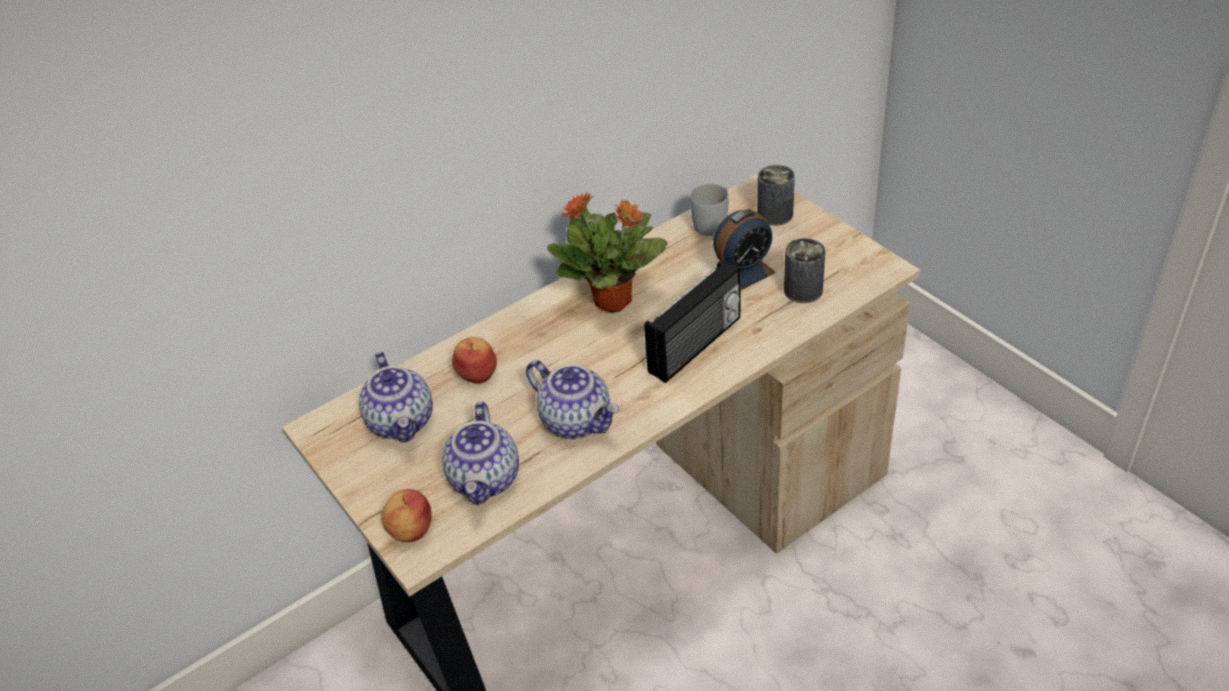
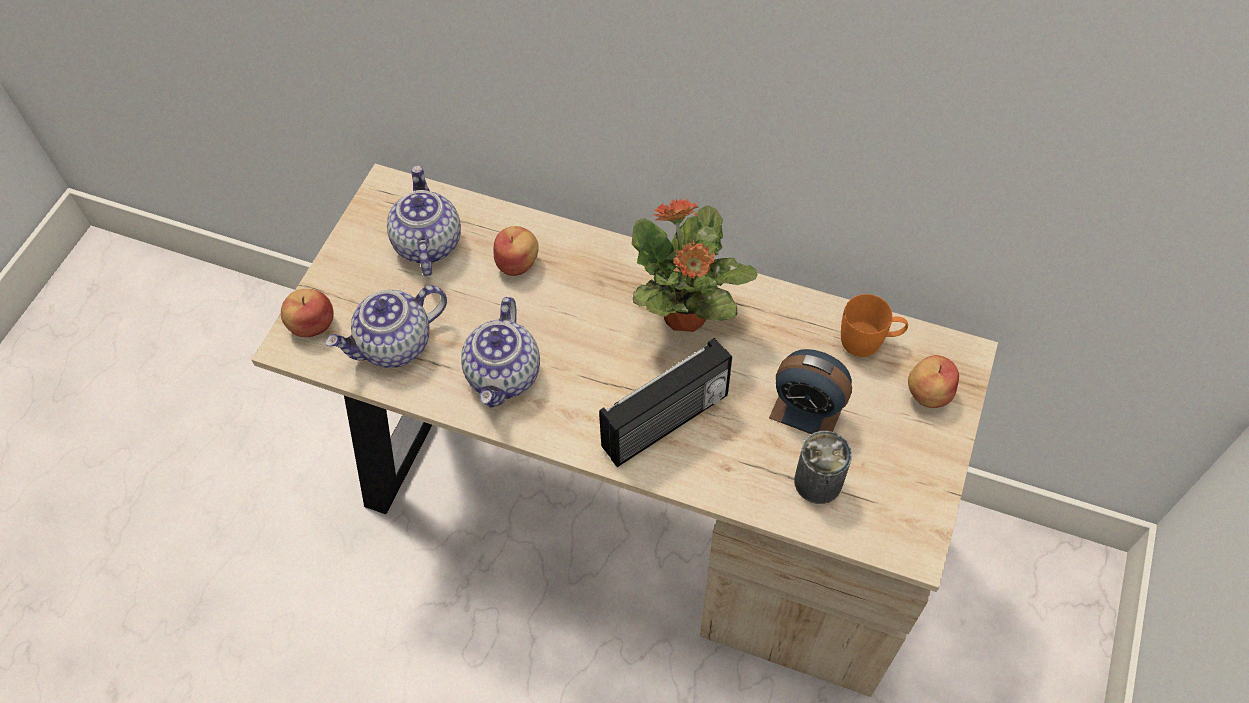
camera: 55 degrees right, 15 degrees up
(402, 422) = (427, 243): teapot -> teapot turned 135 degrees clockwise
(696, 346) = (667, 423): radio -> radio turned 45 degrees counterclockwise
(713, 222) = (869, 341): white mug -> orange mug
(775, 214) = (928, 393): can -> apple

